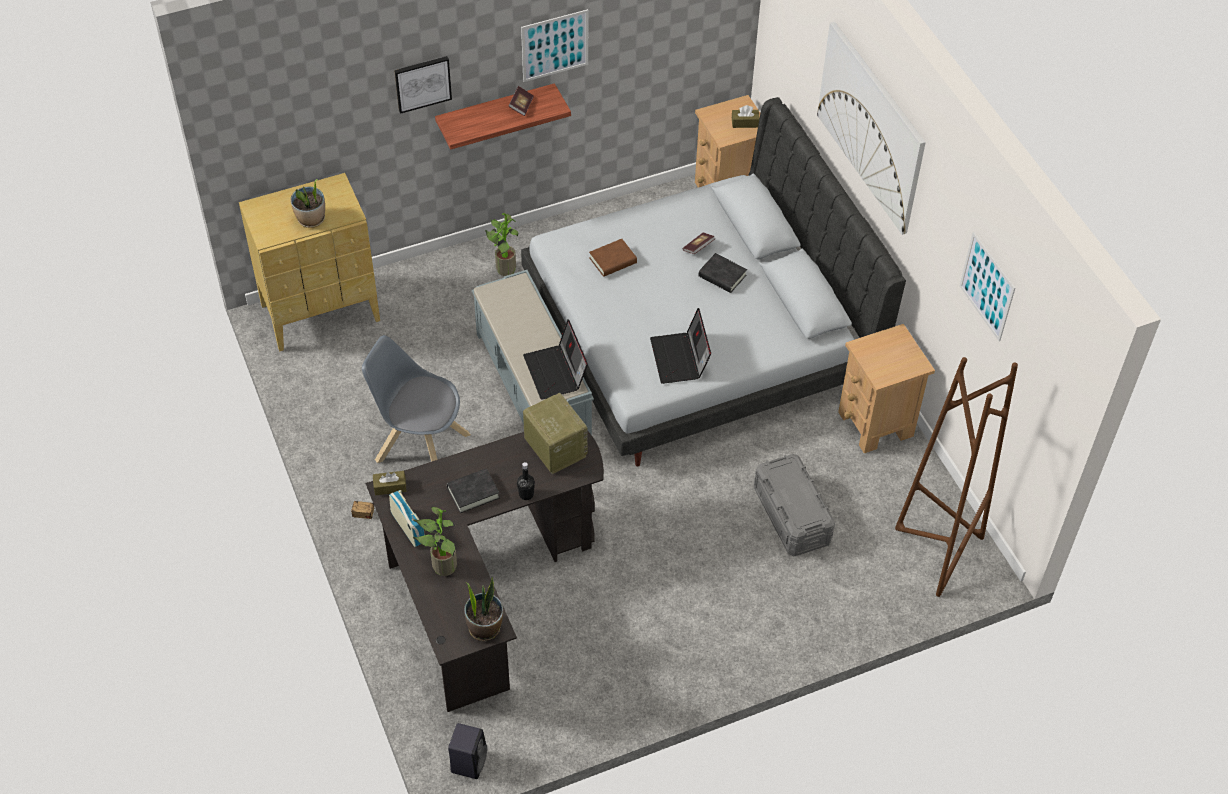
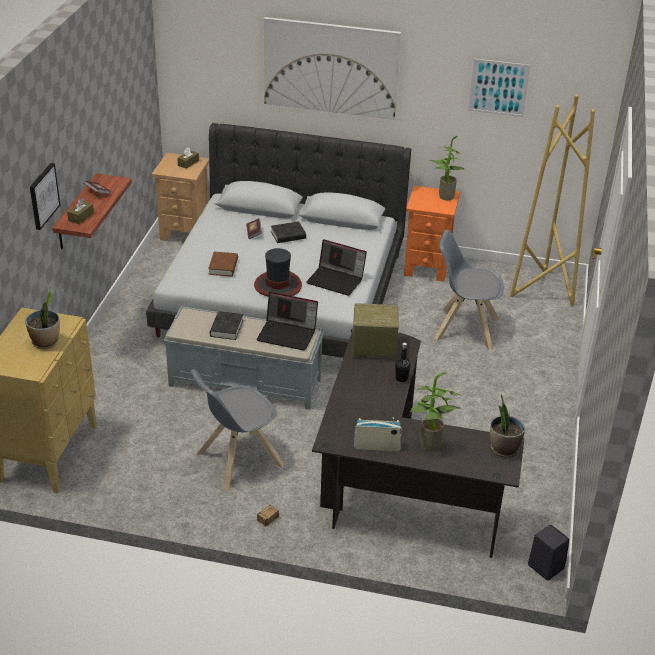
camera: 55 degrees left, 15 degrees down
(390, 487) = (329, 438): brown tissue box -> brown tissue box (81, 217)
(473, 493) = (376, 401): black book -> black book (226, 328)
(503, 268) = (125, 346): potted plant -> potted plant (444, 197)
(555, 45) = (92, 135): picture -> none
(625, 319) = (277, 285): none -> hat
(791, 515) = (464, 328): grey storage box -> grey chair
(875, 425) = (427, 268): beige nightstand -> orange nightstand
(939, 554) = (543, 291): brown clothes rack -> yellow clothes rack

